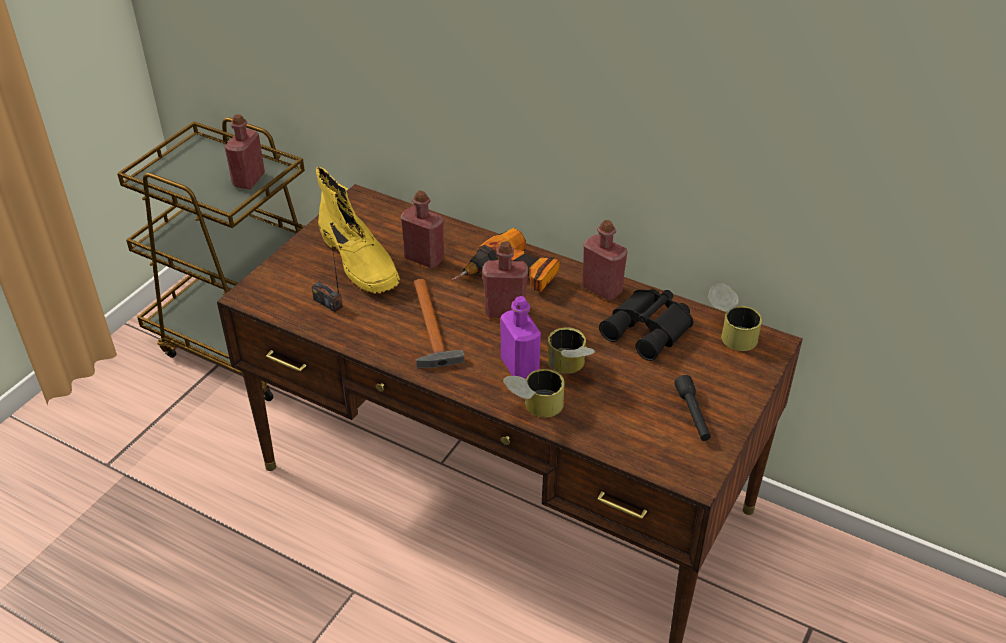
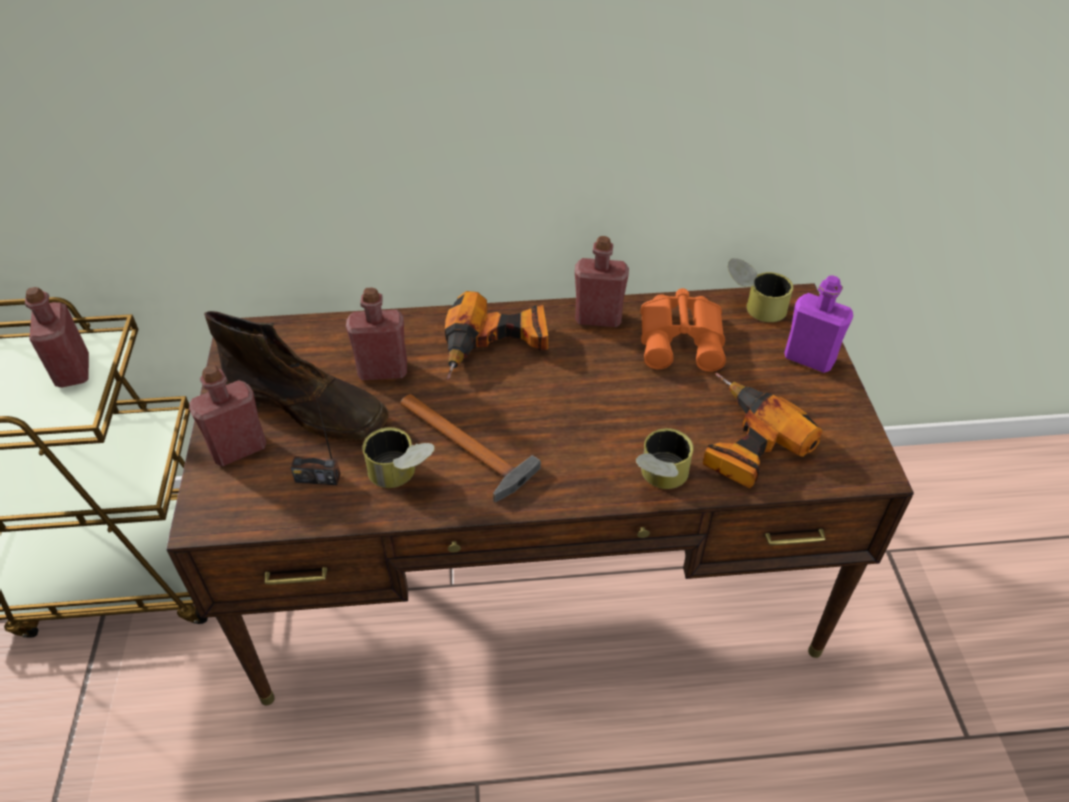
camera: 35 degrees left, 5 degrees up
(360, 261) = (310, 408): yellow boot -> brown boot
(505, 311) = (526, 388): red bottle -> red bottle (238, 449)
(519, 367) = (602, 443): purple bottle -> purple bottle (809, 358)
(570, 368) = (651, 418): can -> can (402, 476)
(618, 414) = (743, 443): none -> power drill
(649, 330) = (683, 339): black binoculars -> orange binoculars
(693, 415) = (806, 406): black flashlight -> none

